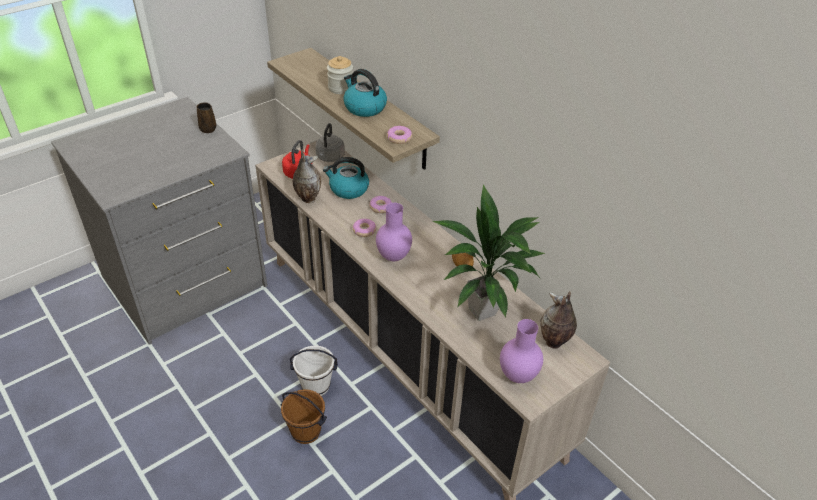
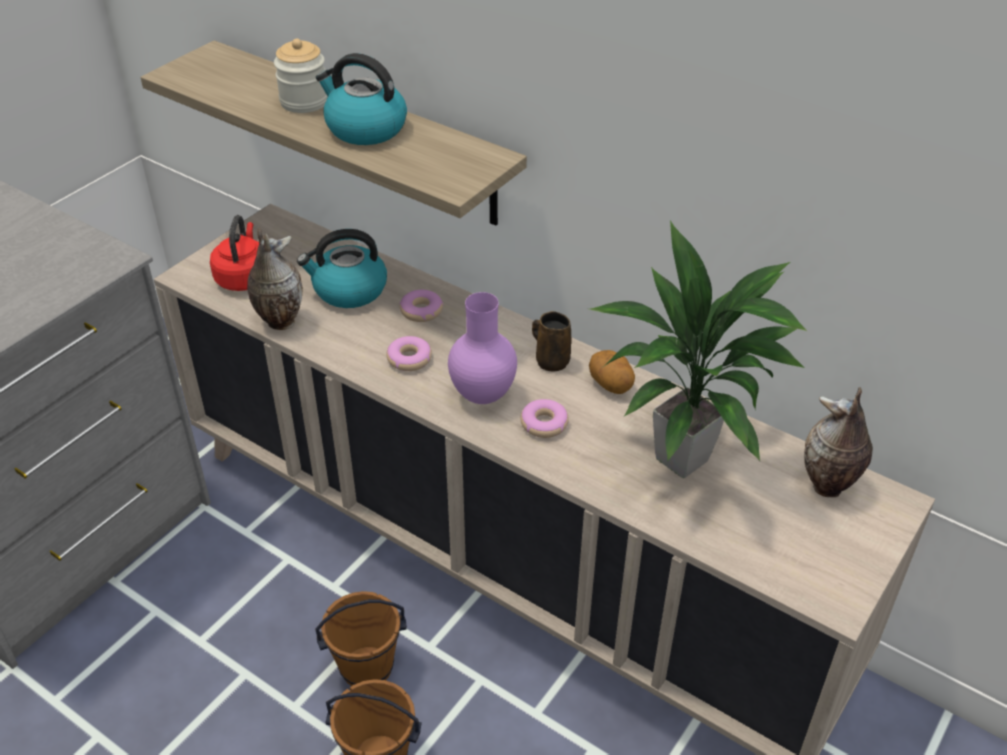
camera: 15 degrees left, 0 degrees up
(207, 128) = (50, 224): brown mug -> brown mug (551, 360)
(316, 386) = (366, 667): white bucket -> brown bucket
(330, 158) = (291, 241): grey kettle -> none
(399, 138) = (456, 171): donut -> donut (544, 424)
(517, 375) = (794, 562): purple vase -> none

